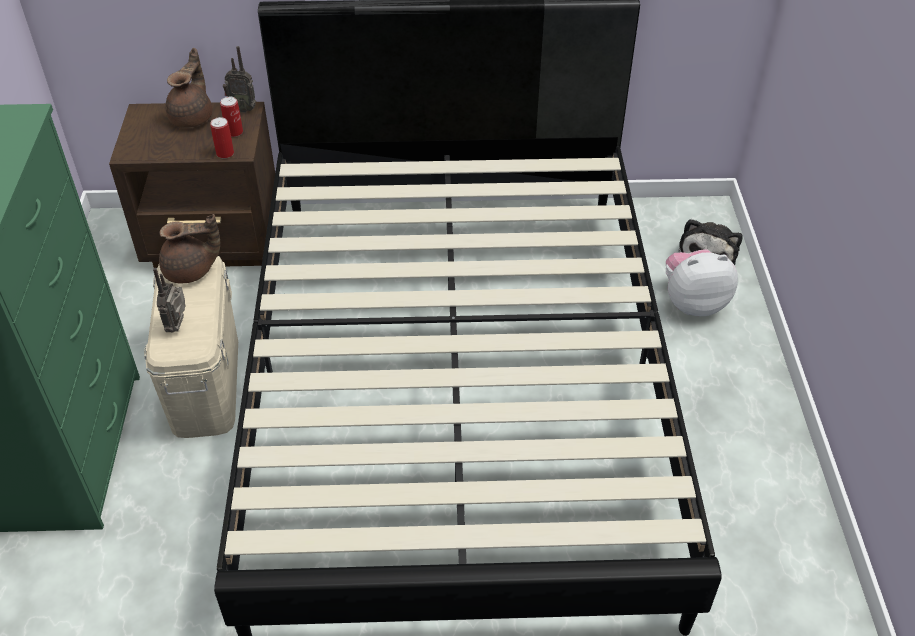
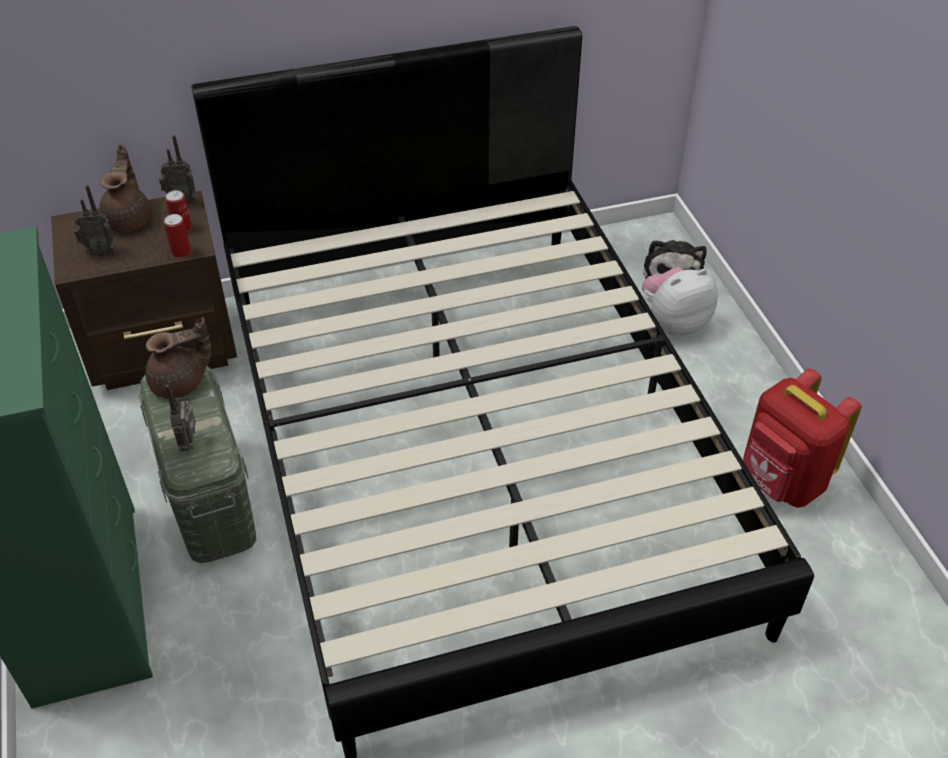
camera: 15 degrees left, 0 degrees up
(157, 142) = (100, 252): none -> radio
(206, 382) = (210, 499): beige storage box -> green storage box
(747, 480) = (781, 482): none -> red backpack

